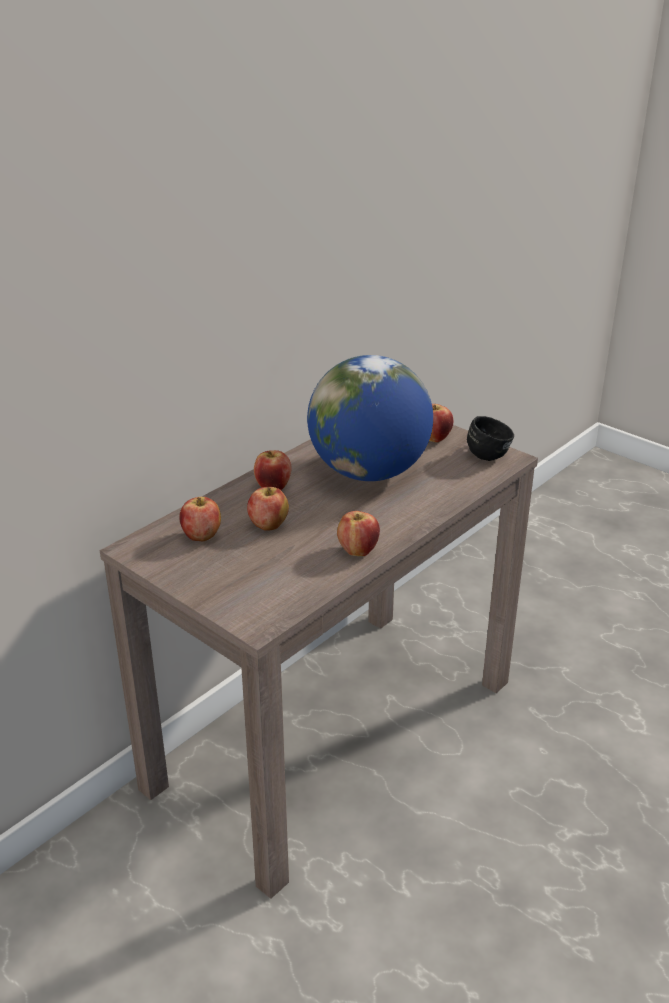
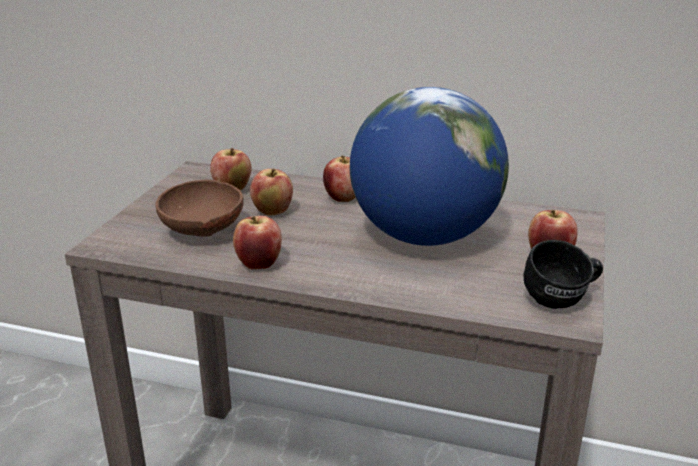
camera: 65 degrees right, 5 degrees down
(278, 568) = (201, 232): none -> brown bowl

